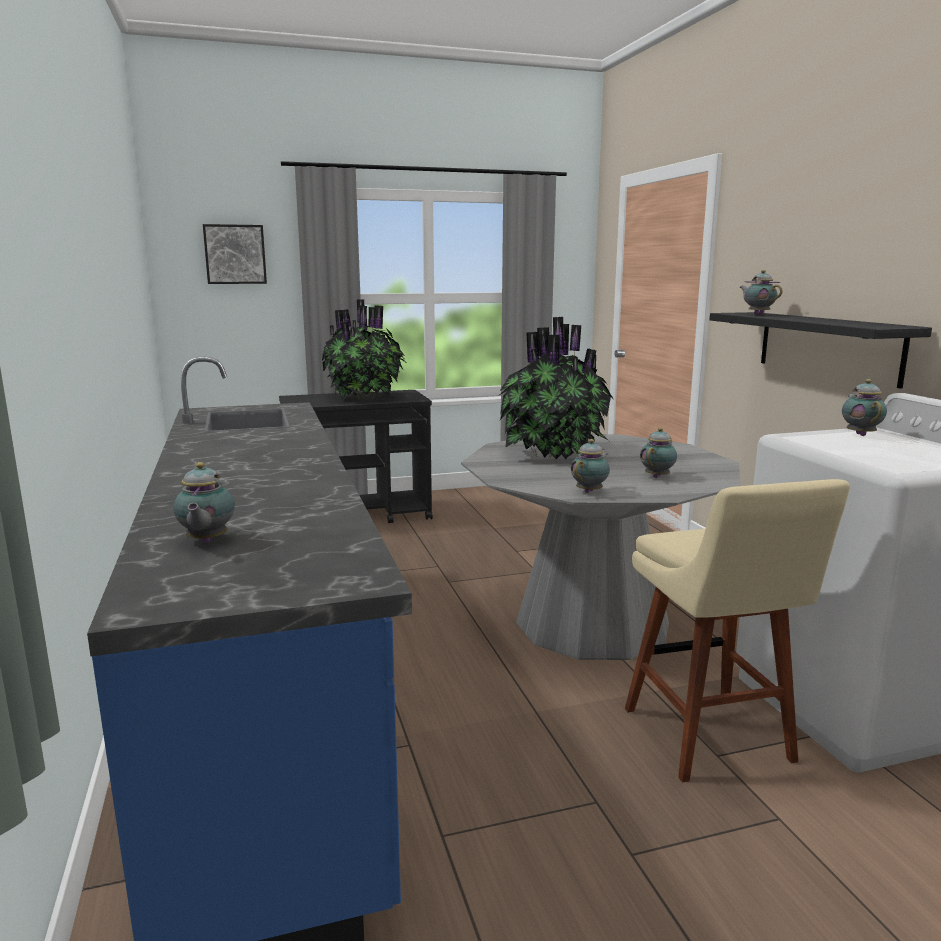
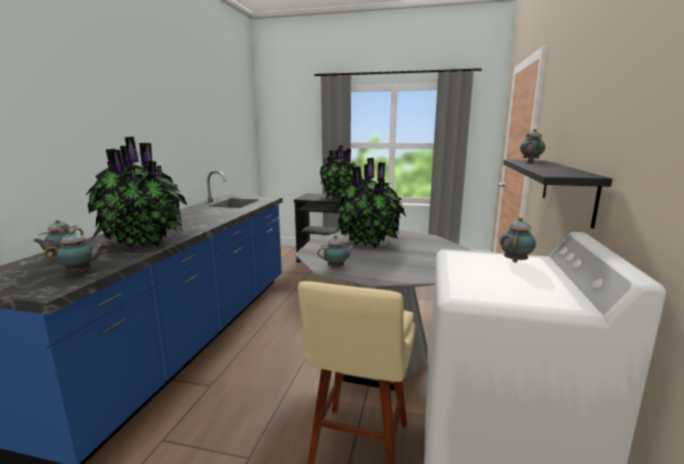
camera: 30 degrees right, 0 degrees up
(235, 254) = (294, 121): picture -> none
(279, 495) = (144, 241): none -> potted plant
(658, 476) = (397, 266): teapot -> teapot (81, 272)

